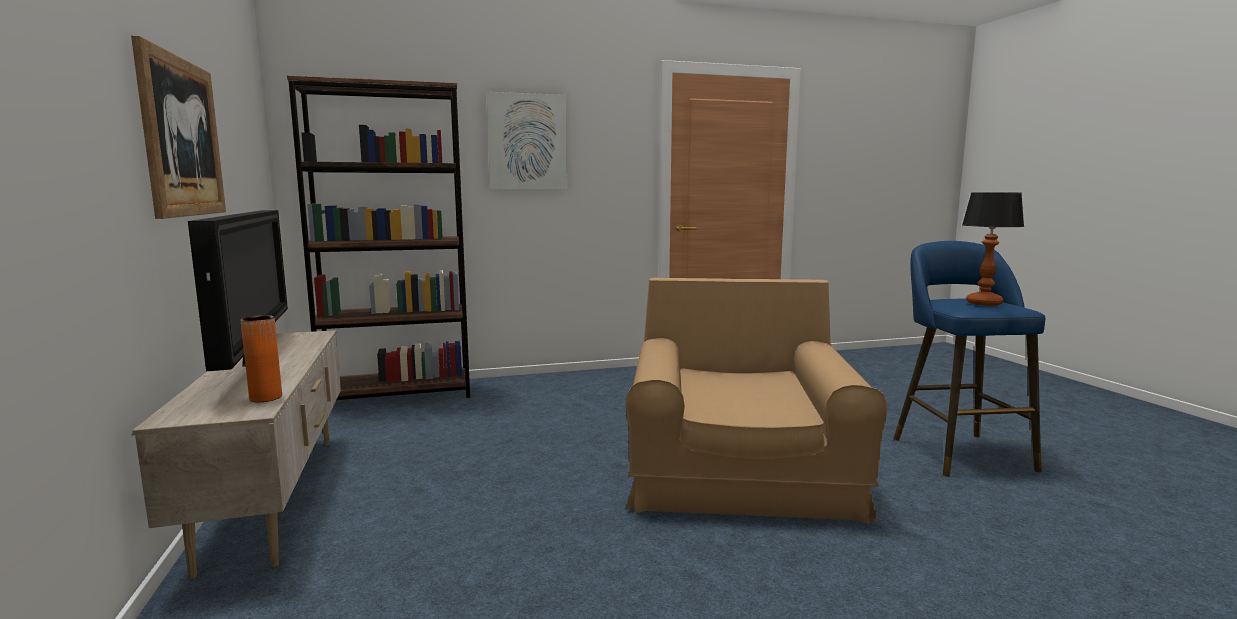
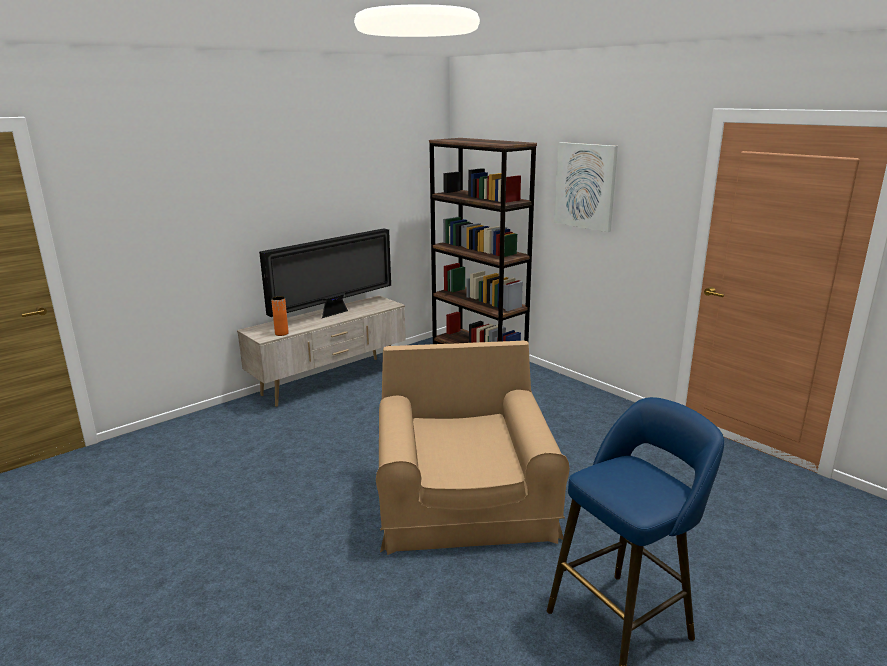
camera: 65 degrees right, 10 degrees up
(182, 137) = (315, 199): picture -> none
(739, 473) = (464, 502): brown armchair -> brown armchair turned 75 degrees counterclockwise
(983, 303) = (627, 483): table lamp -> none

